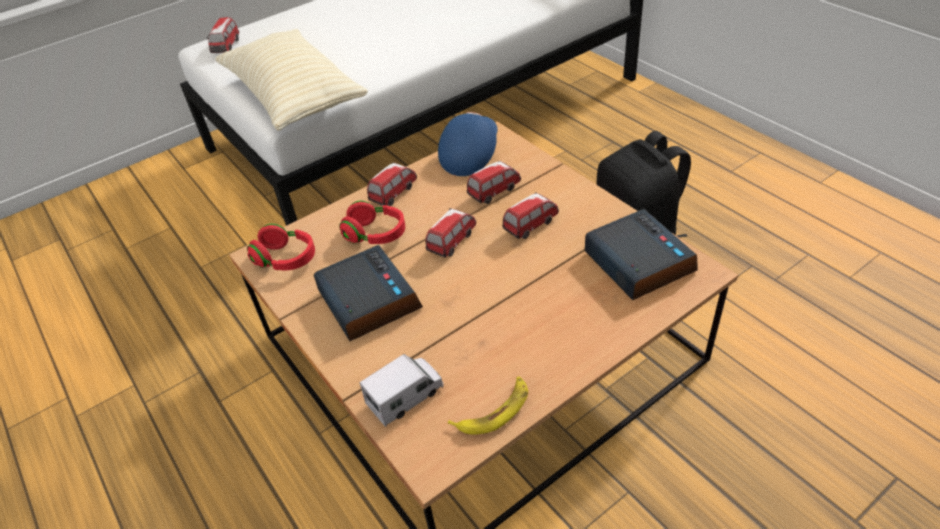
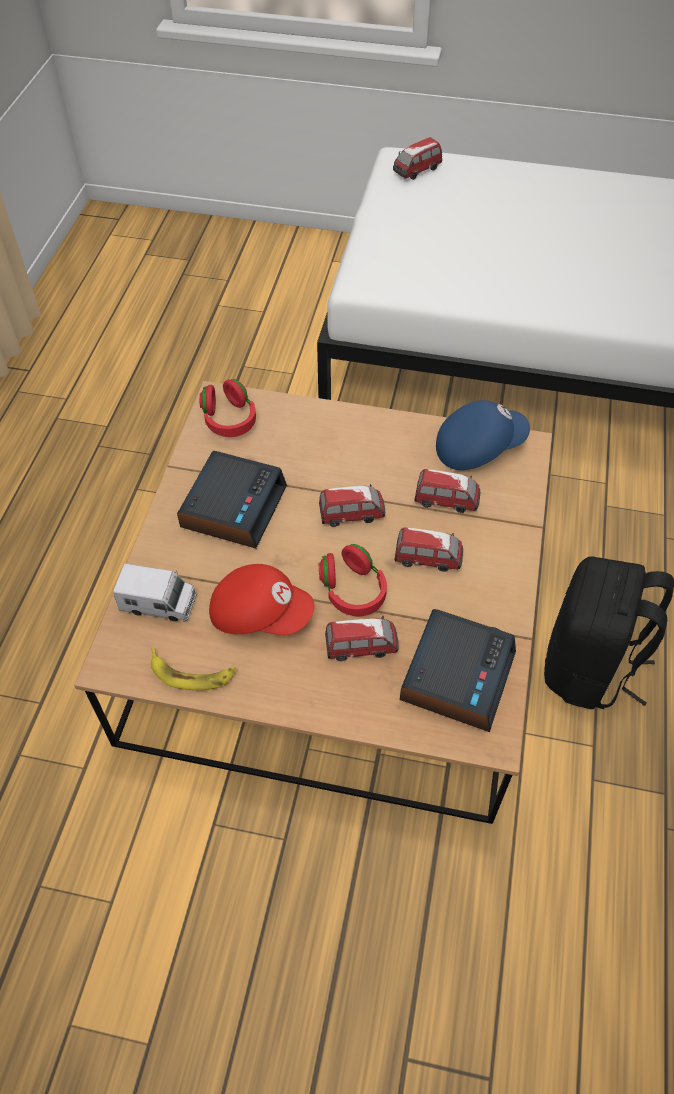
camera: 45 degrees right, 10 degrees up
(294, 97) = (396, 270): beige pillow -> none
(375, 234) = (310, 456): red headphones -> red headphones (352, 590)
(393, 193) = (371, 430): toy car -> toy car (361, 646)
(482, 337) = (260, 613): none -> red cap

